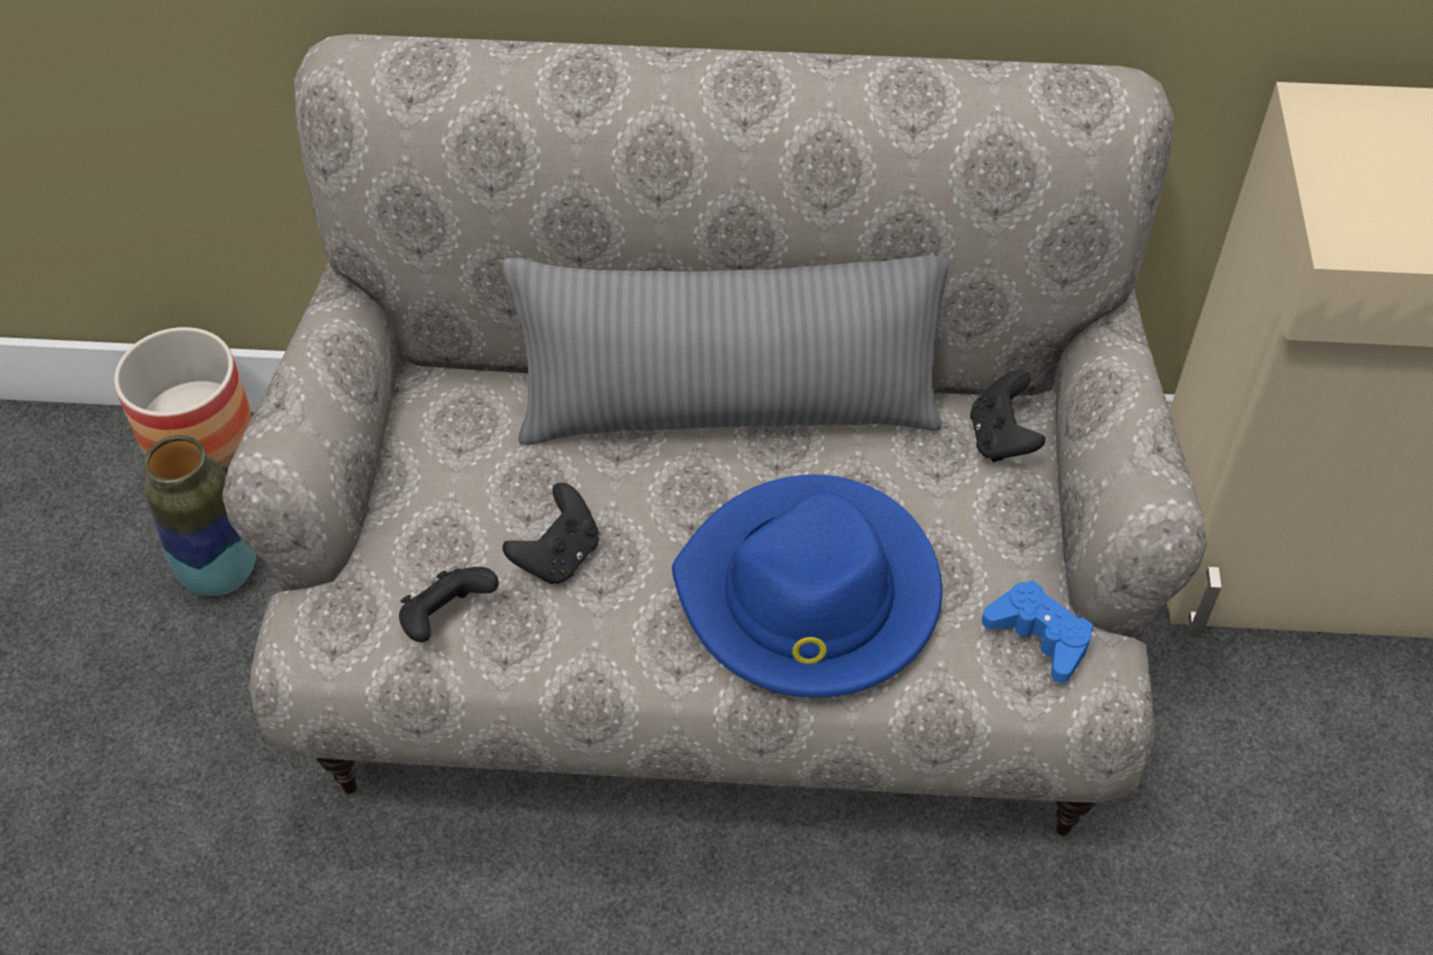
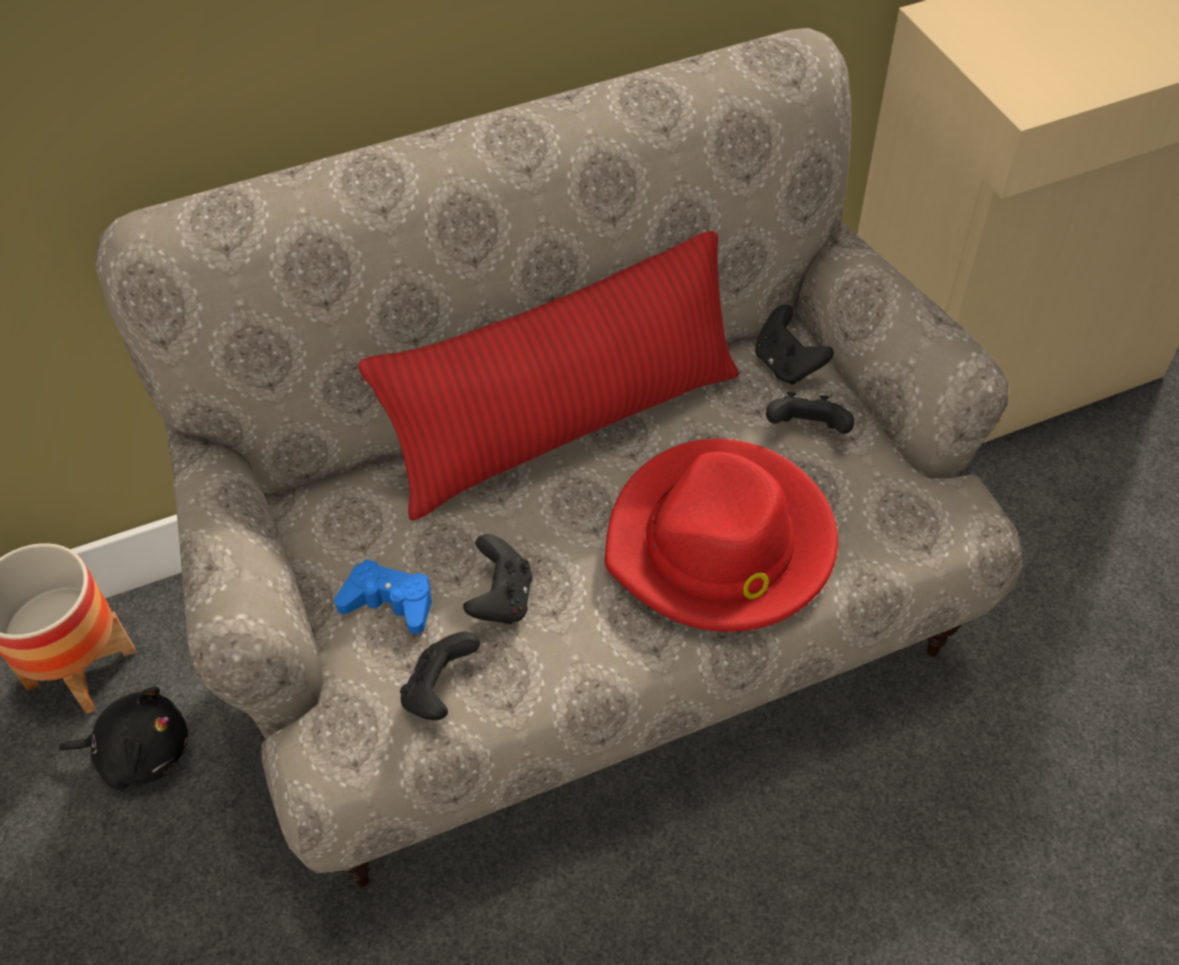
camera: 25 degrees left, 0 degrees up
(220, 573) = (140, 752): vase -> black plush toy
(730, 412) = (568, 426): grey pillow -> red pillow
(809, 595) = (721, 544): blue hat -> red hat
(976, 517) = (807, 431): none -> black game controller
(1039, 636) = (912, 501): blue game controller -> blue game controller (389, 602)

